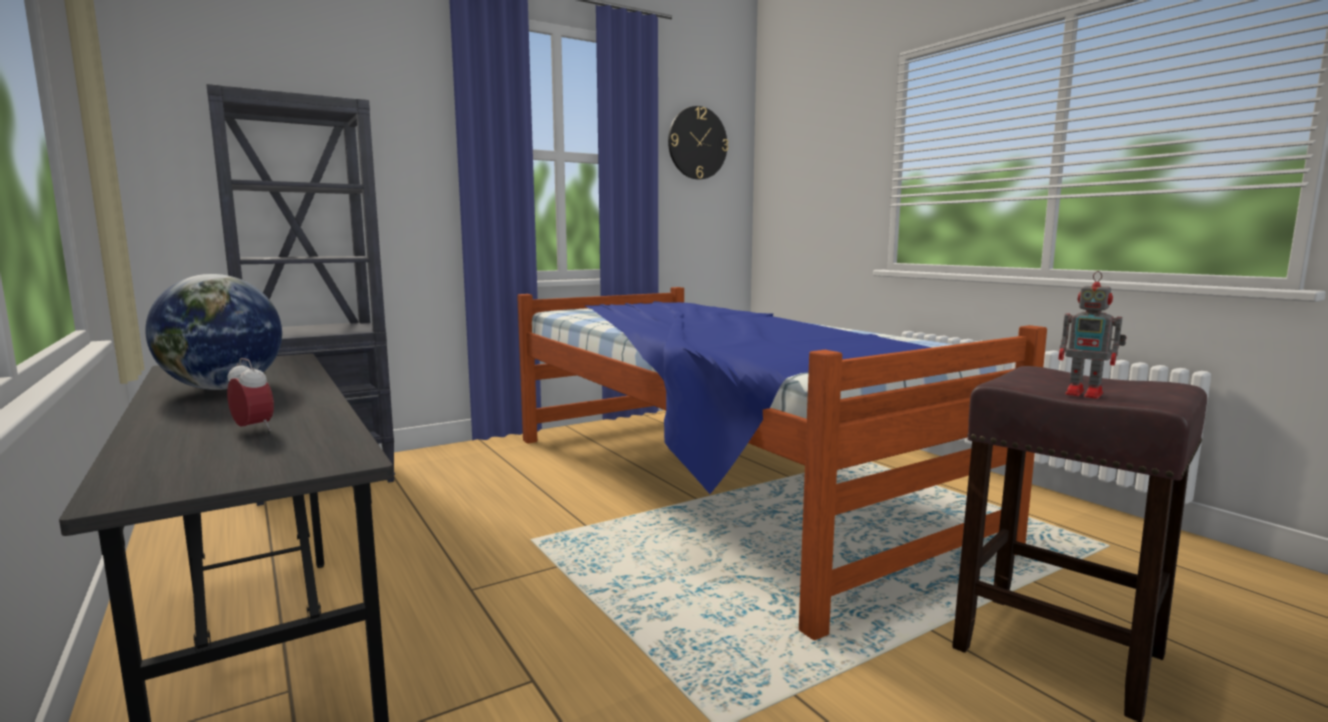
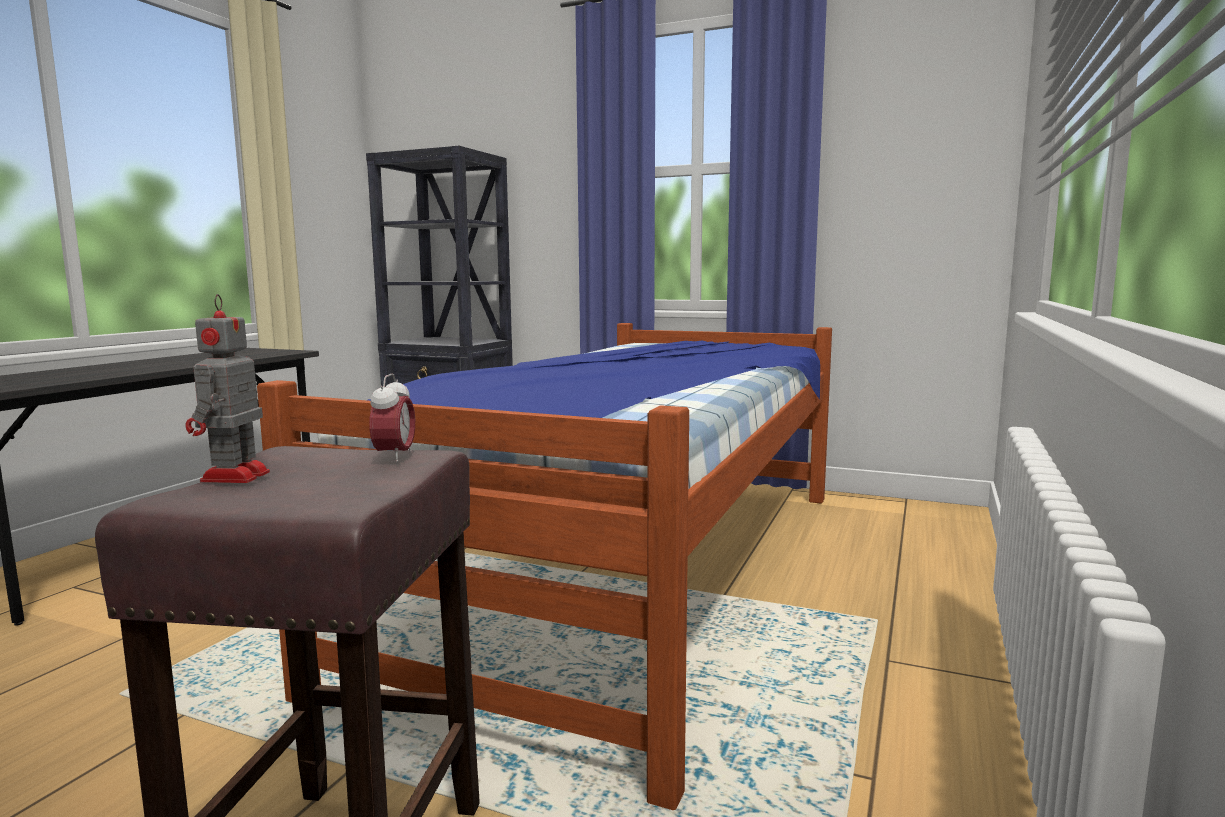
camera: 55 degrees right, 0 degrees up
(222, 388) = (178, 360): globe -> none
(253, 429) = (59, 376): alarm clock -> alarm clock (395, 457)
(697, 143) = (903, 125): wall clock -> none

